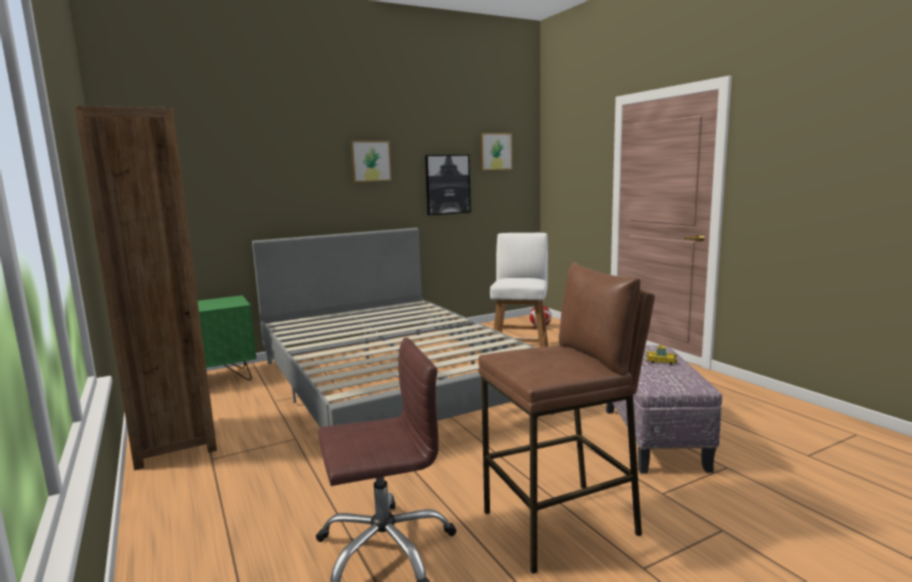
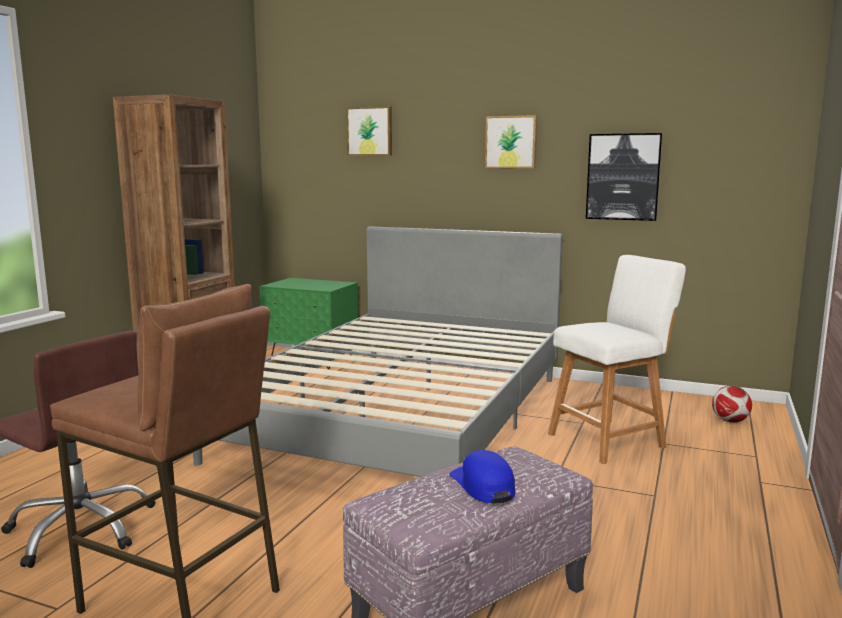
camera: 50 degrees right, 0 degrees up
(495, 151) = (716, 128): picture -> picture (370, 131)
(661, 361) = (482, 485): toy car -> blue cap

